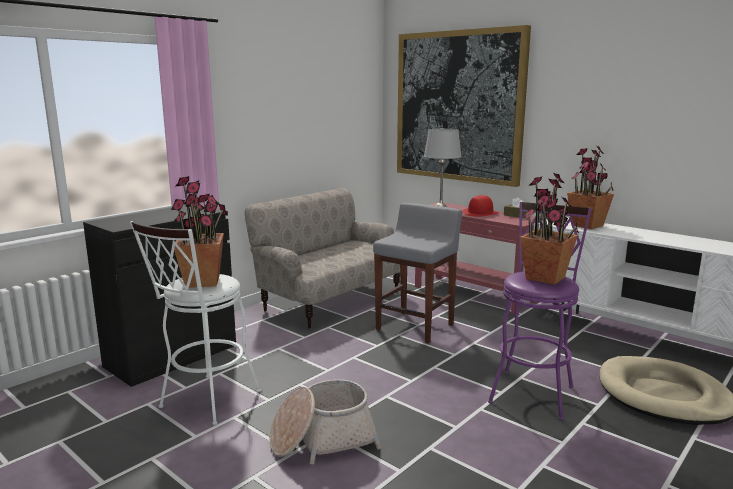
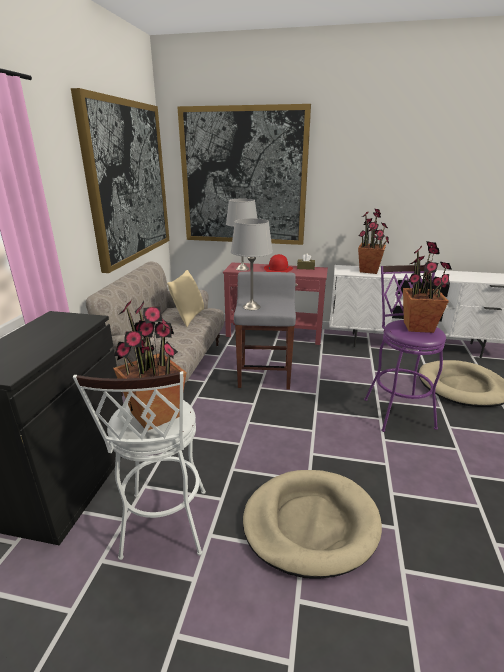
camera: 30 degrees left, 10 degrees up
(322, 439) = (310, 523): basket -> beige dog bed
(326, 107) = (128, 182): none -> picture
(358, 249) = (188, 317): none -> beige pillow
(398, 238) = (251, 307): none -> grey table lamp

